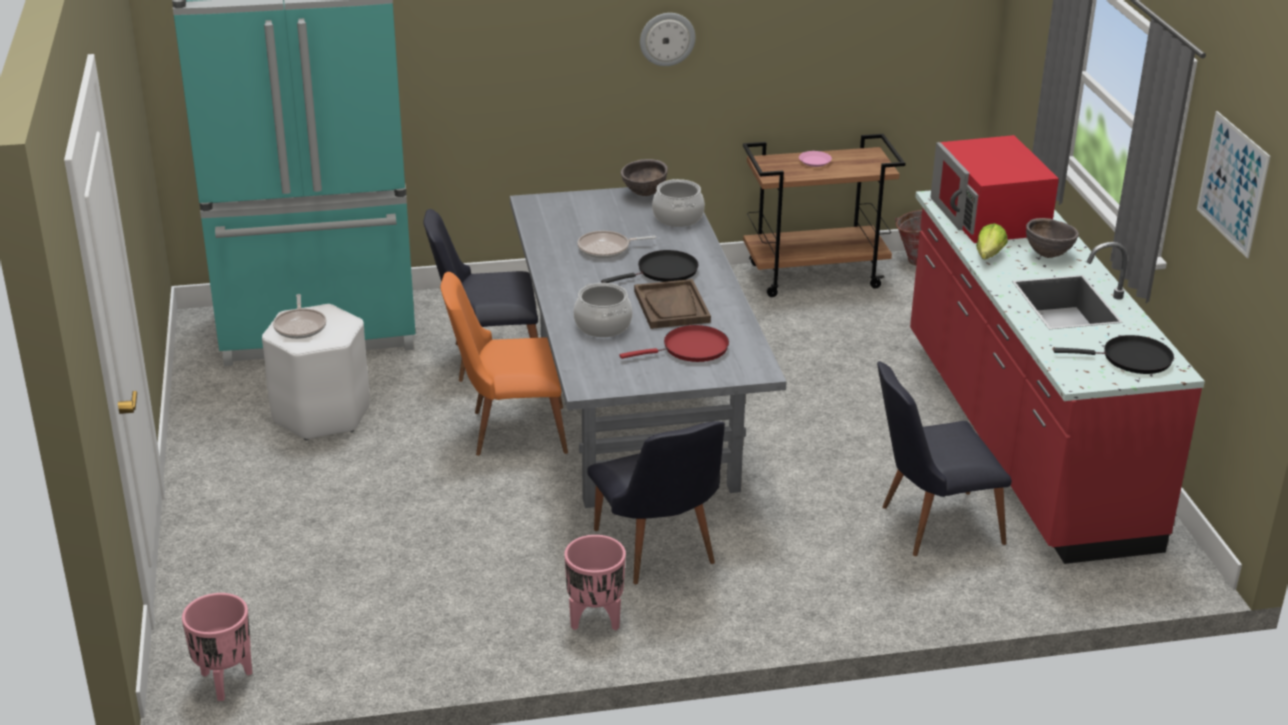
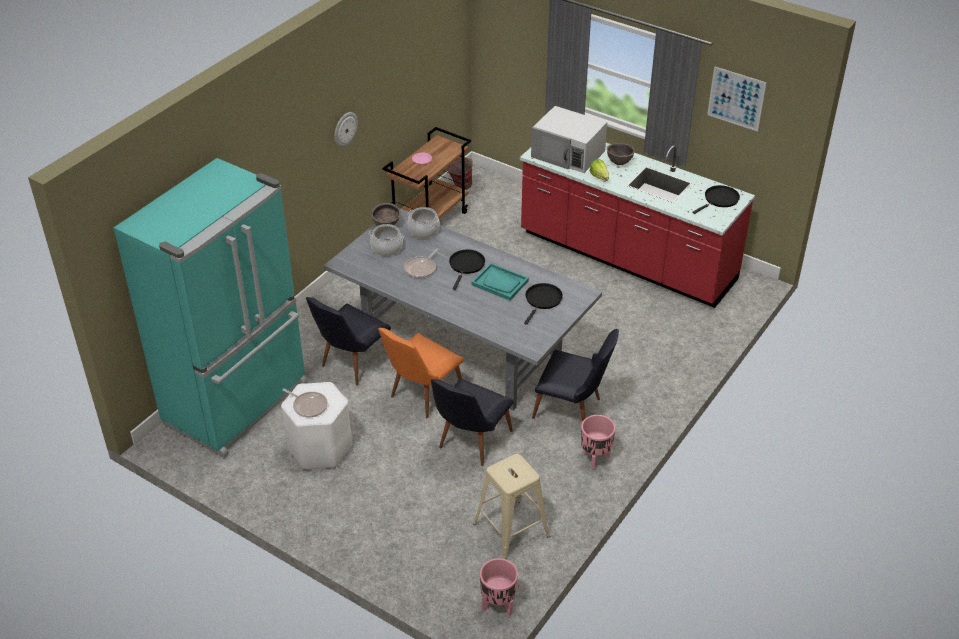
camera: 45 degrees left, 10 degrees up
(370, 619) = (510, 529): none -> beige stool
(602, 326) = (488, 312): cooking pot -> cooking pot (386, 248)
(672, 306) = (500, 283): brown tray -> turquoise tray
(691, 349) = (542, 300): red frying pan -> black frying pan
(929, 524) = (648, 323): black chair -> black chair (470, 443)
(990, 216) = (568, 154): red microwave -> white microwave

